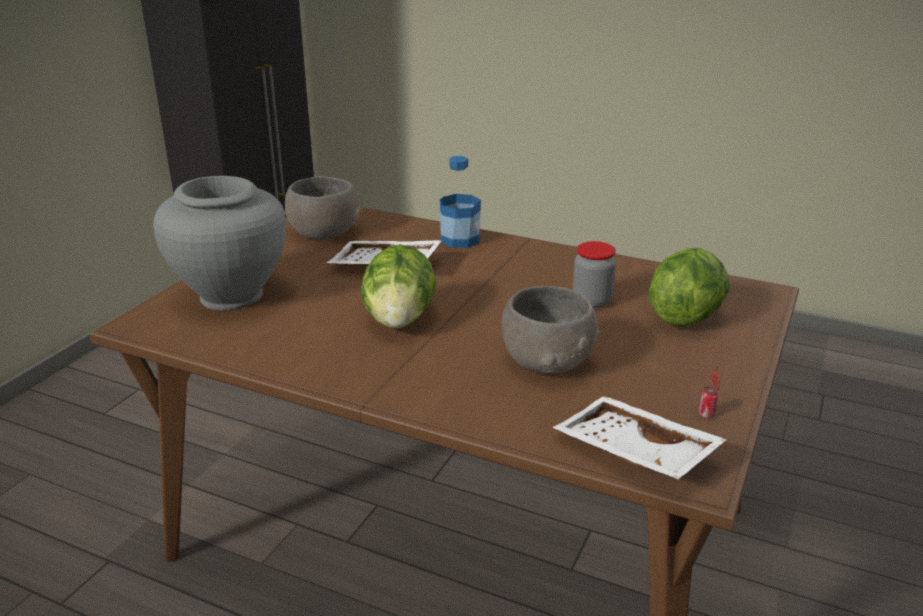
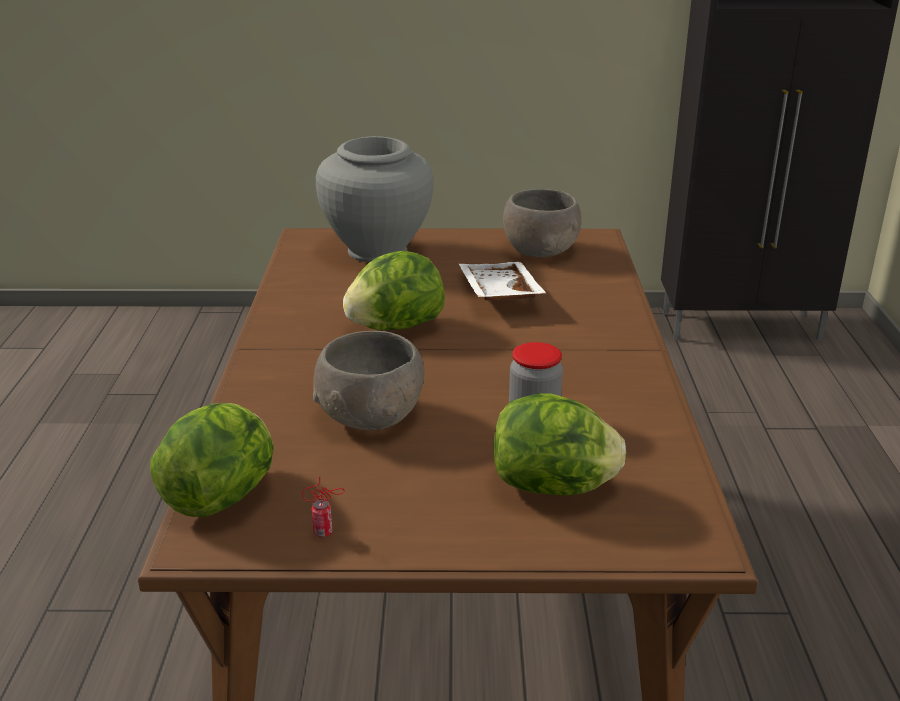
camera: 65 degrees right, 0 degrees up
(460, 239) = (606, 313): bottle -> none
(633, 453) = (223, 496): white tray -> lettuce

